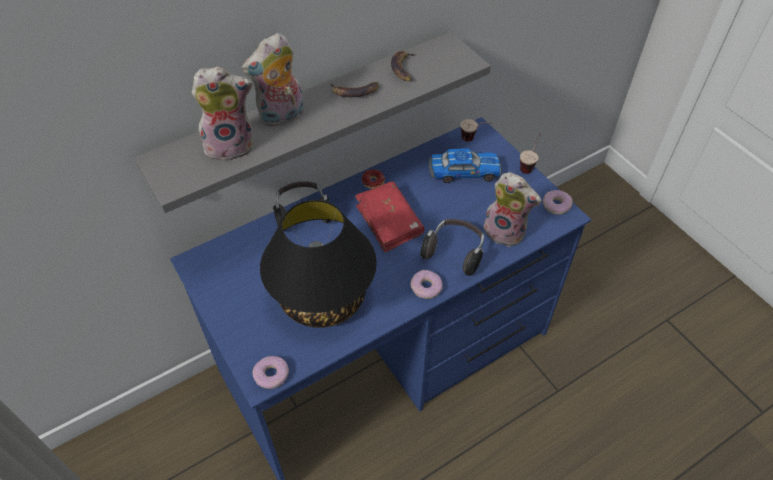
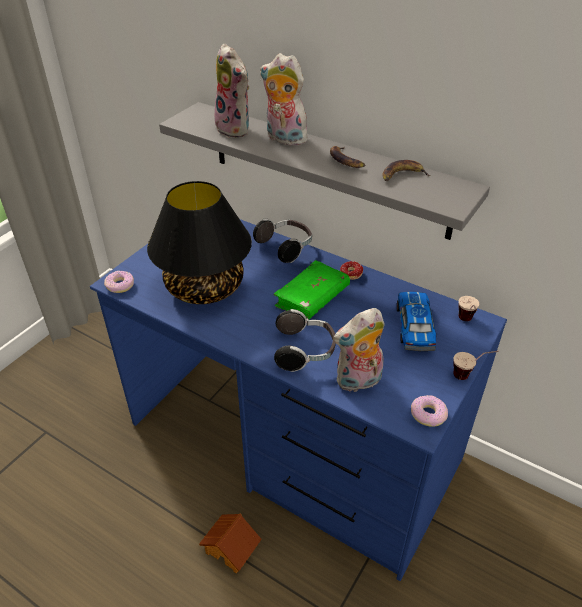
camera: 65 degrees right, 10 degrees down
(389, 222) = (312, 298): red book -> green book
(426, 287) = (251, 344): donut -> none
(463, 172) = (414, 328): toy car -> toy car turned 150 degrees counterclockwise
(470, 444) = (232, 547): none -> toy house
(506, 231) = (358, 382): plush toy -> plush toy turned 60 degrees clockwise

